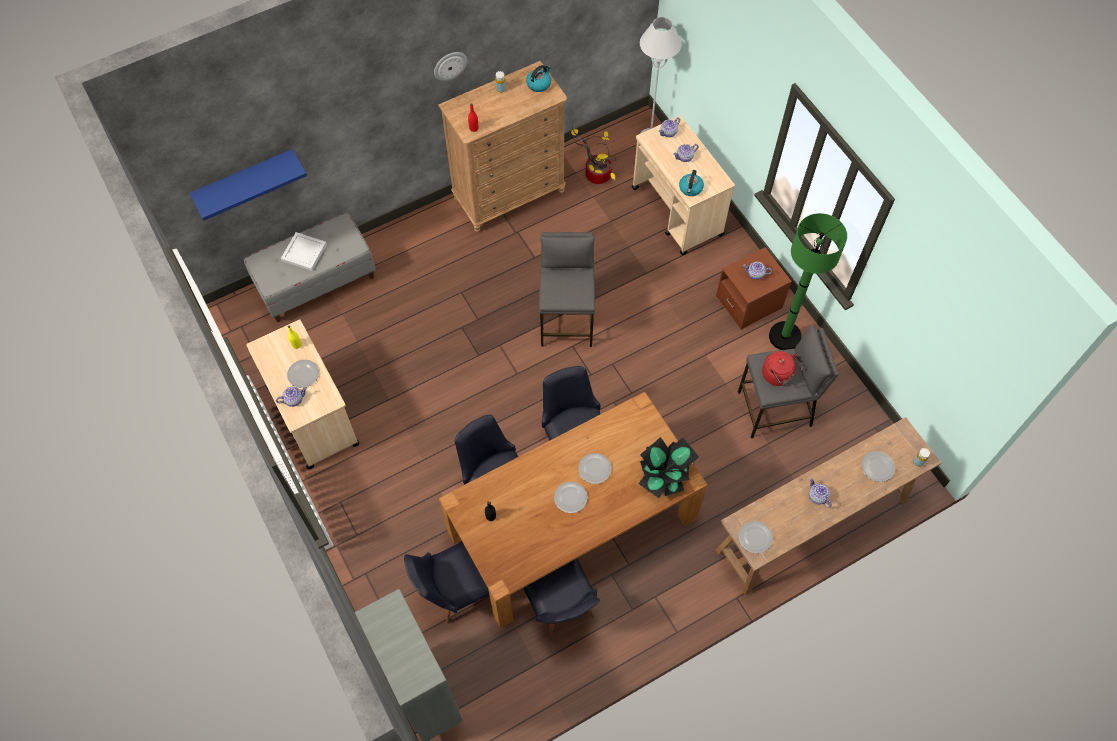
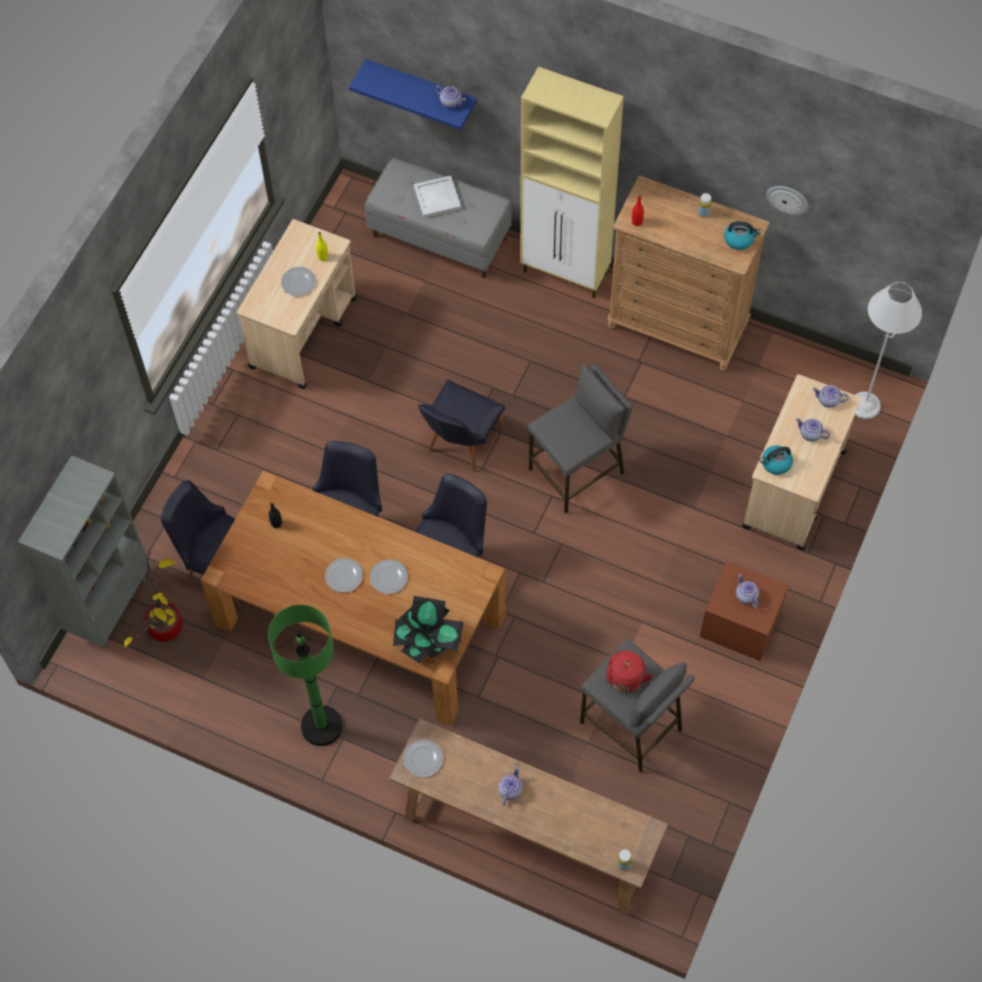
camera: 55 degrees right, 0 degrees up
(293, 399) = (268, 293): teapot -> teapot (450, 102)
(414, 229) = (566, 273): none -> beige cabinet
(449, 65) = (666, 148): wall clock -> wall clock (787, 199)
(562, 610) = (270, 666): black chair -> black chair (460, 444)
(595, 174) = (772, 385): potted plant -> potted plant (163, 623)
(784, 336) = (727, 684): green floor lamp -> green floor lamp (321, 726)
(877, 467) = (587, 827): plate -> none

